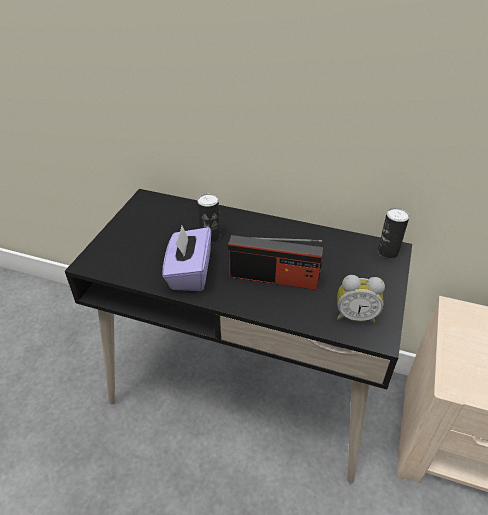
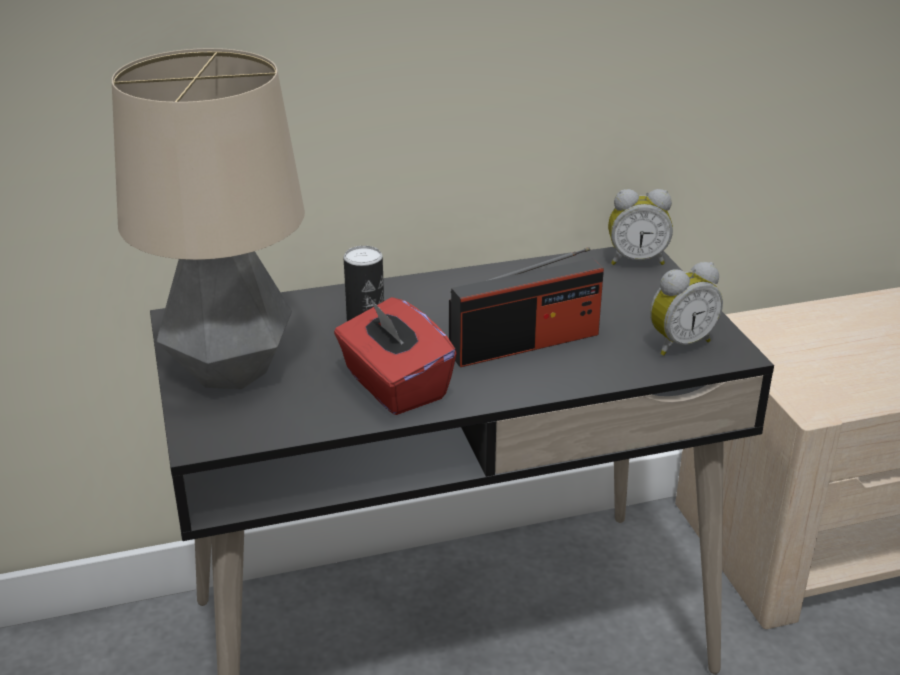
camera: 35 degrees left, 10 degrees down
(134, 233) = (230, 372): none -> table lamp
(189, 273) = (394, 386): purple tissue box -> red tissue box
(388, 252) = (636, 260): can -> alarm clock

